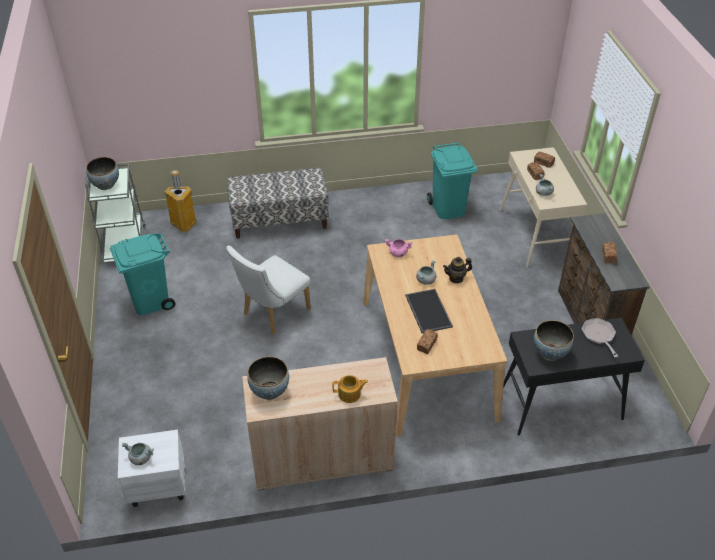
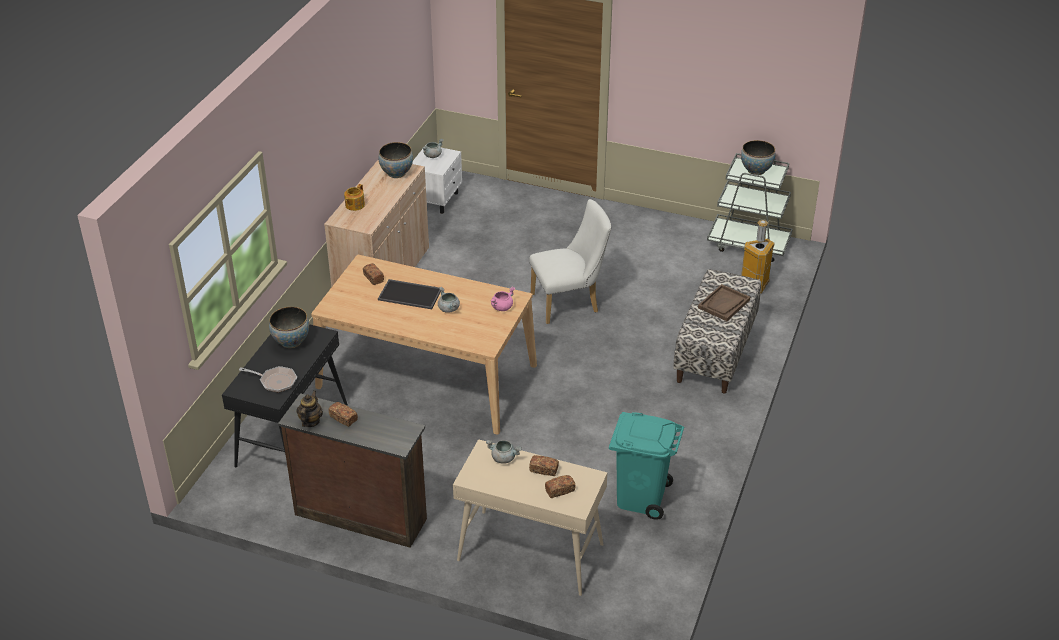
camera: 120 degrees right, 5 degrees down
(150, 301) = (648, 240): turquoise trash can -> none
(271, 184) = (724, 304): none -> brown tray
(272, 314) = (569, 303): white chair -> white chair turned 90 degrees clockwise
(456, 278) = (433, 328): teapot -> teapot (310, 421)

